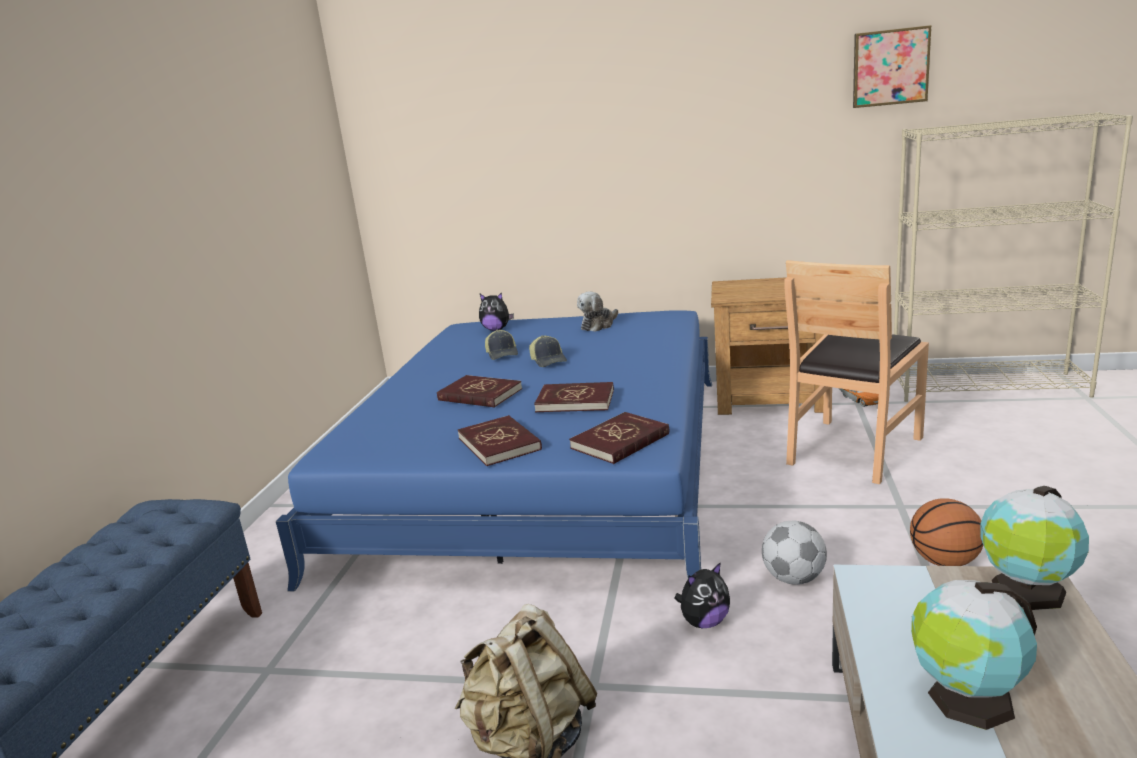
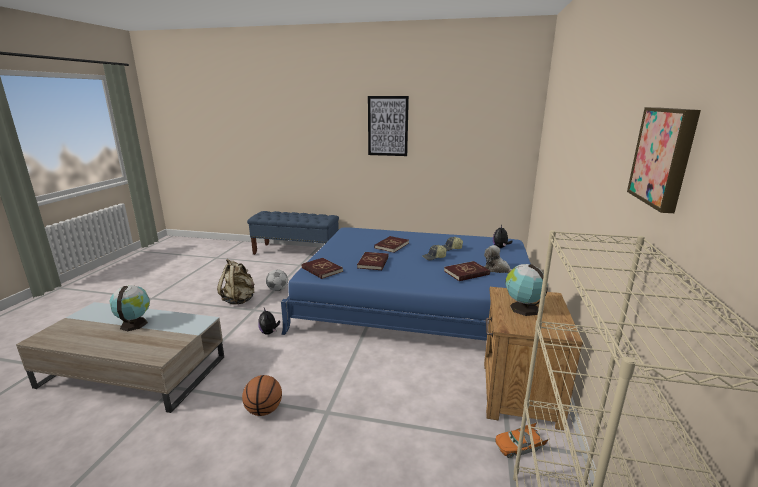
camera: 90 degrees right, 0 degrees up
(159, 176) = (388, 126): none -> picture
(499, 444) = (337, 251): red book -> red book (466, 273)
(794, 578) = (282, 358): football -> football (278, 290)
(853, 450) = (412, 413): brown chair -> none
(1027, 592) = (159, 351): globe -> globe (522, 308)

